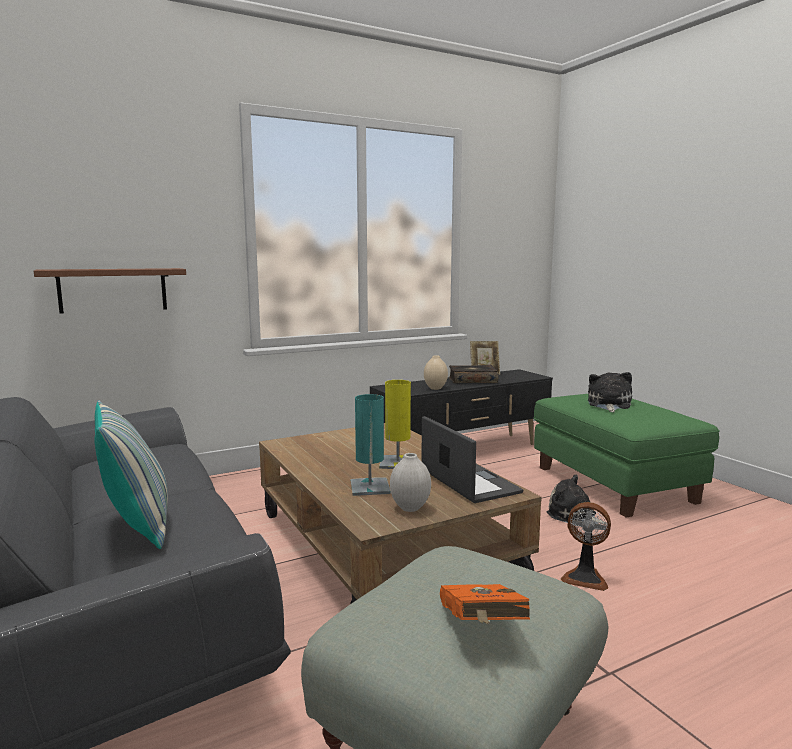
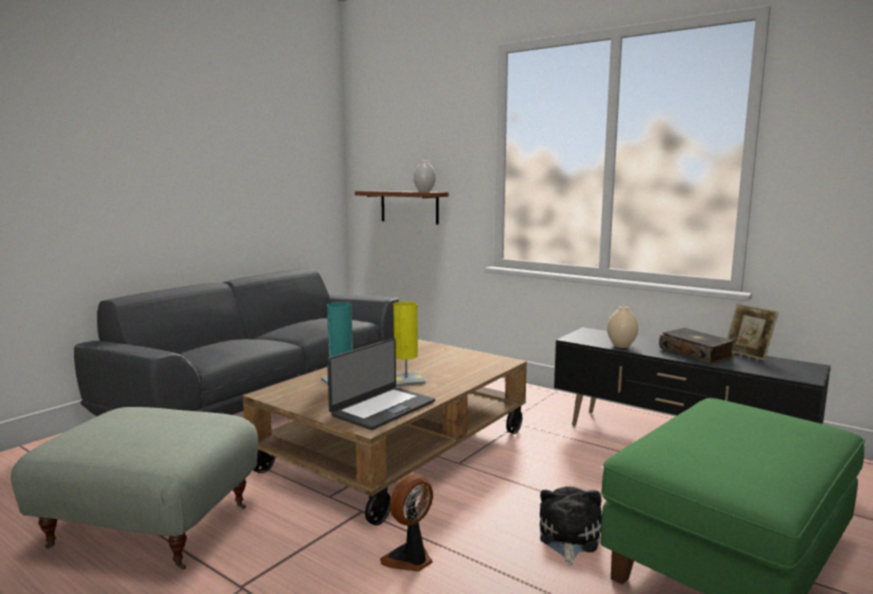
camera: 65 degrees right, 0 degrees up
(137, 525) = (220, 343): pillow -> none
(409, 508) = (307, 398): white vase -> white vase (424, 191)
(481, 629) = (105, 435): orange book -> none
(585, 578) = (410, 559): fan -> fan turned 45 degrees clockwise
(608, 404) = (718, 427): plush toy -> none

